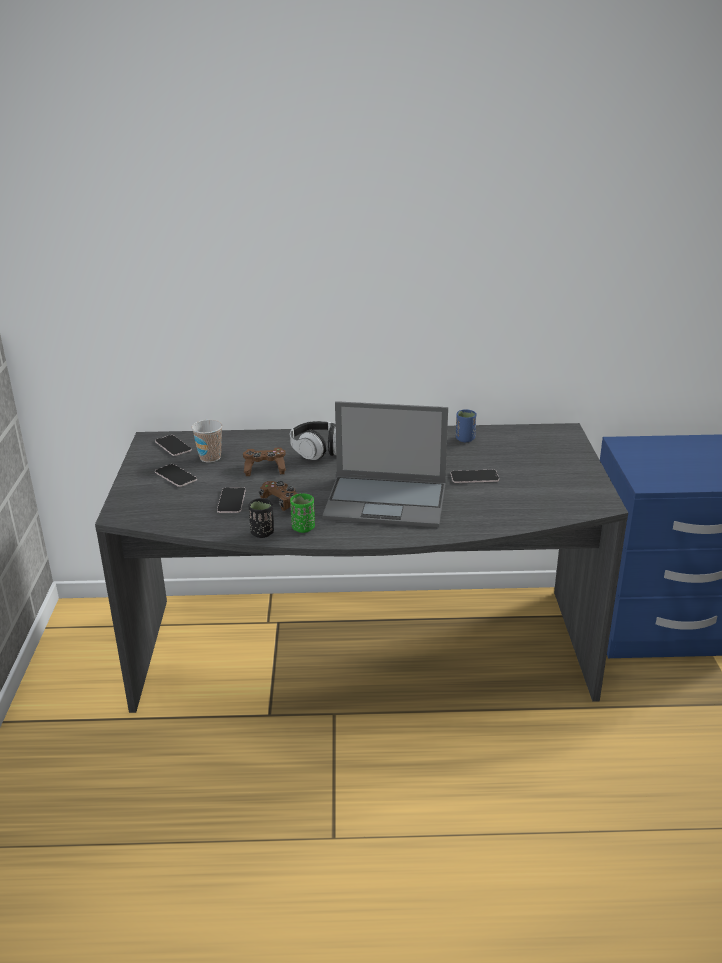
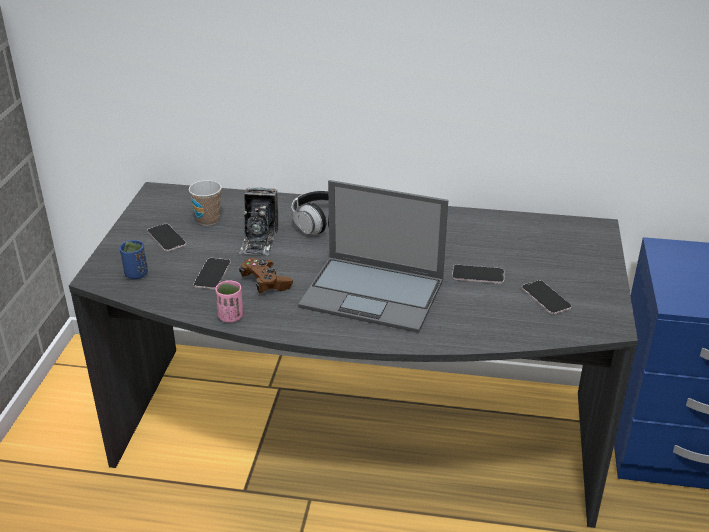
camera: 10 degrees right, 5 degrees up
(173, 446) = (176, 202): phone -> phone (546, 298)
(262, 533) = (231, 317): black cup -> pink cup
(265, 469) = (259, 240): brown game controller -> camera
(303, 528) = (275, 316): green cup -> none
(465, 439) = (483, 226): blue cup -> blue cup (136, 274)

